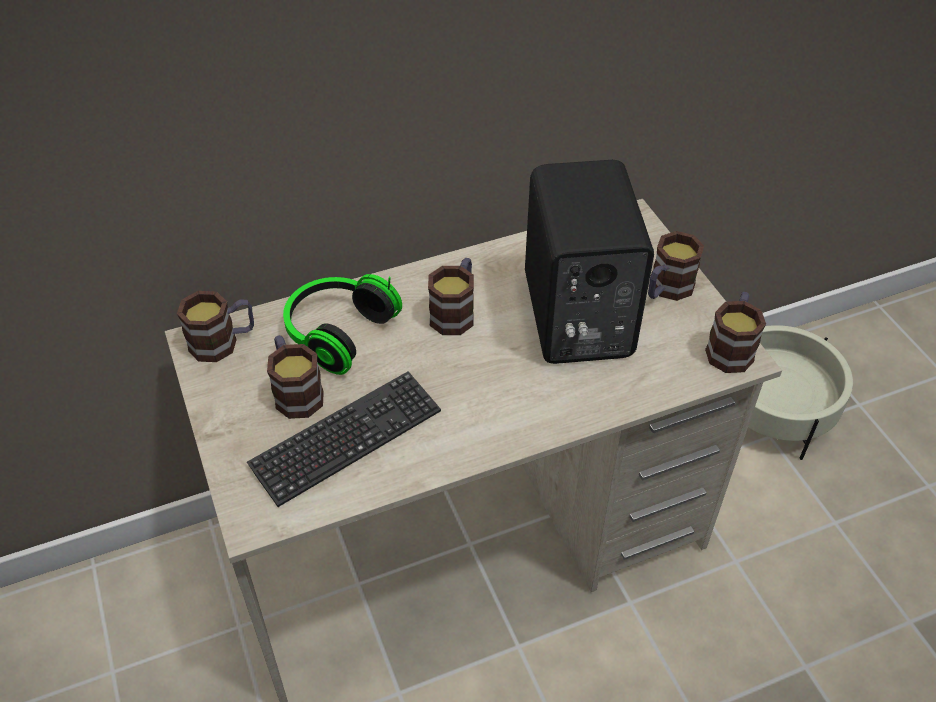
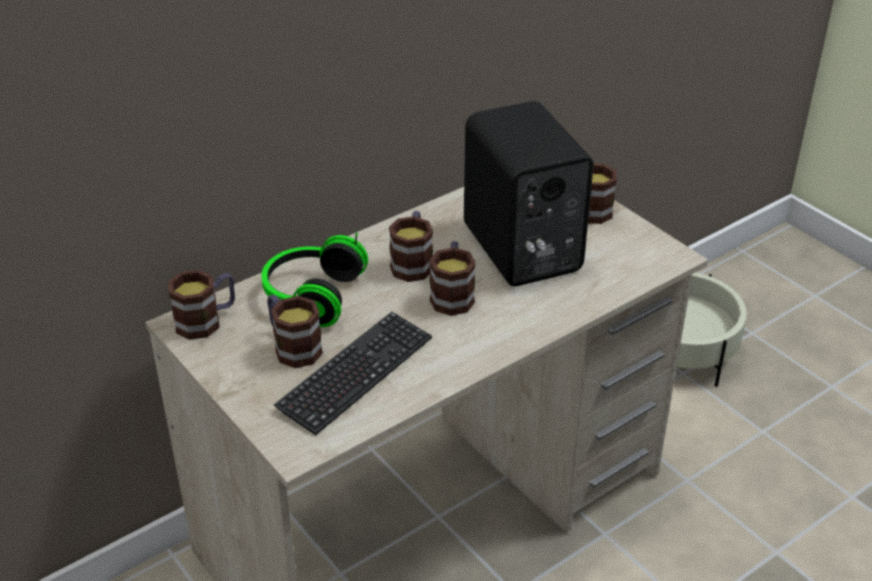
camera: 15 degrees left, 10 degrees down
(731, 347) = (660, 250): mug -> mug (452, 295)

